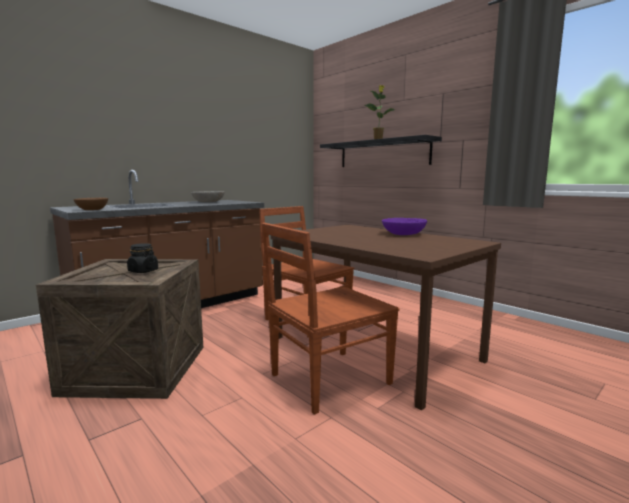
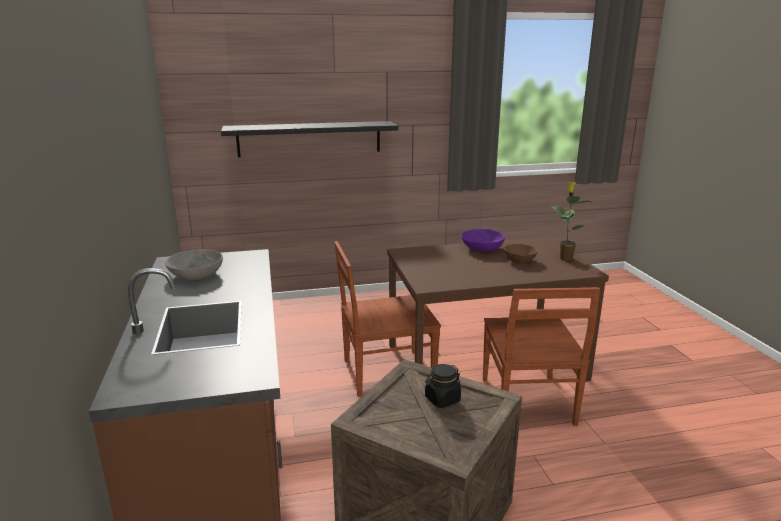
camera: 60 degrees left, 10 degrees up
(92, 209) = (246, 366): brown bowl -> brown bowl (519, 260)
(378, 139) = (321, 125): potted plant -> potted plant (565, 258)

